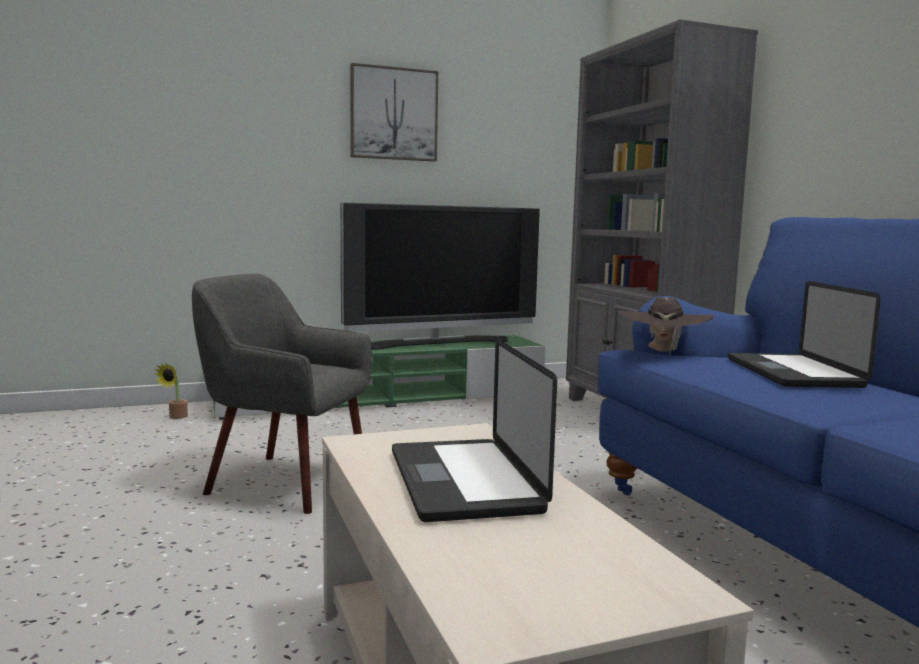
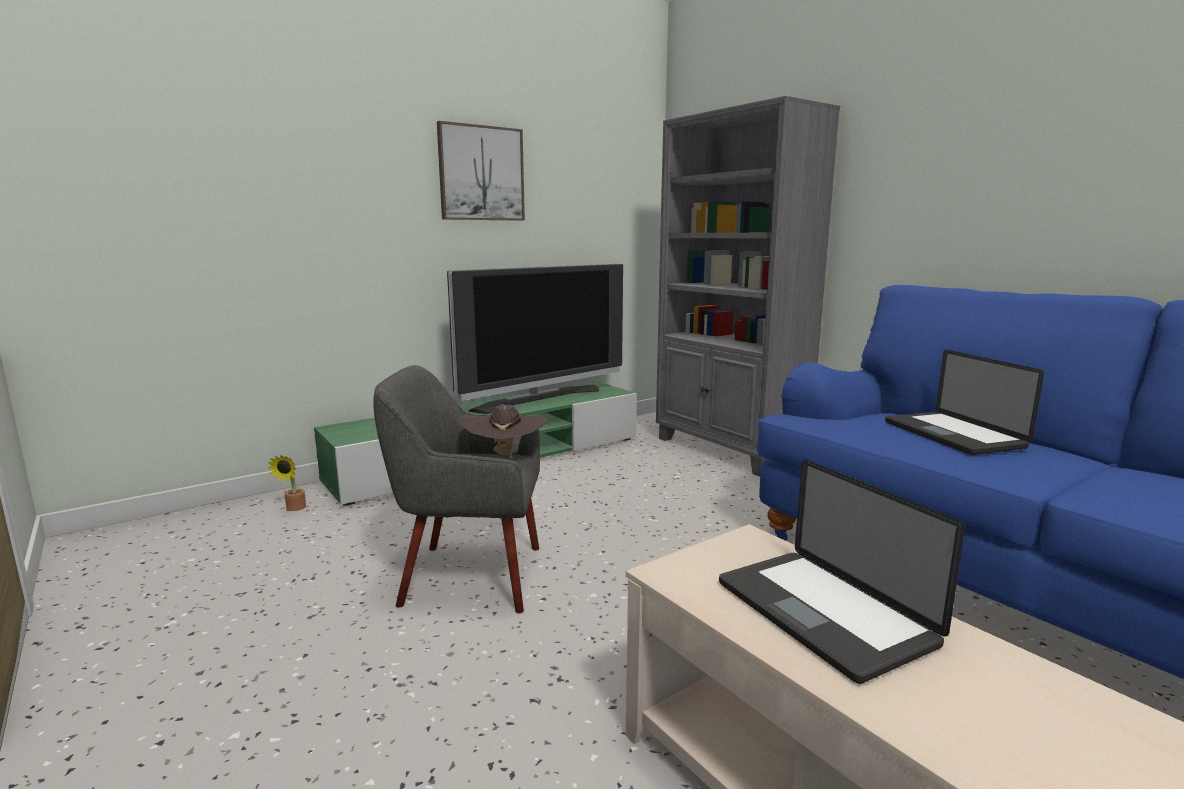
camera: 15 degrees left, 5 degrees up
(662, 352) = (822, 418): brown hat -> brown hat (505, 455)

